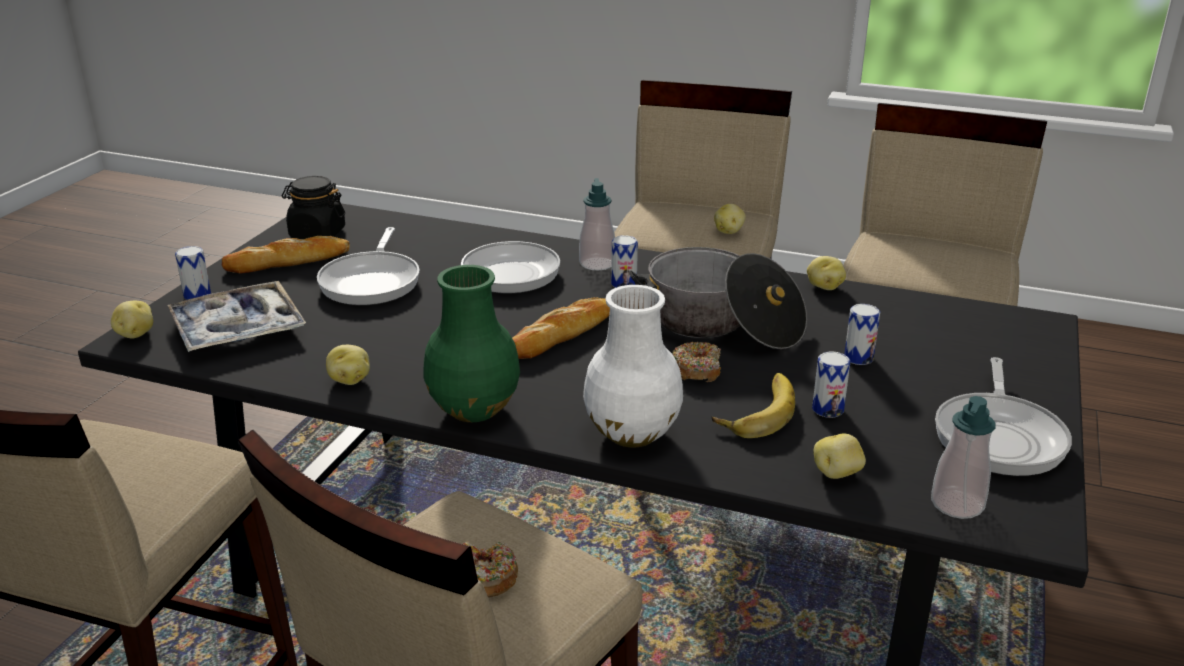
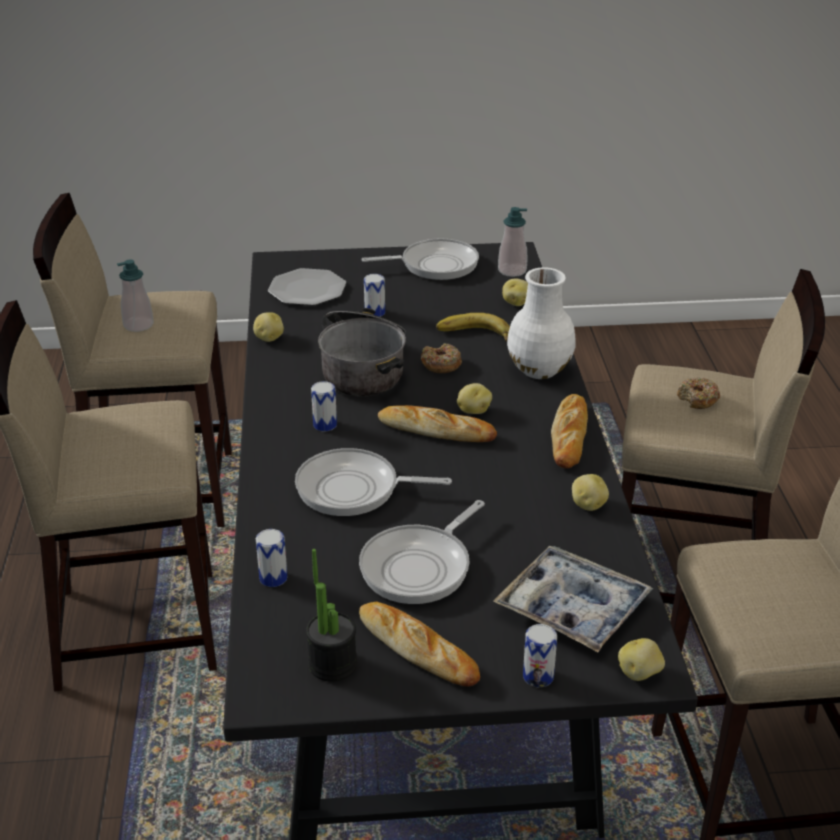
camera: 115 degrees left, 5 degrees up
(317, 233) = (333, 664): black jar -> potted plant
(372, 281) = (420, 567): frying pan -> frying pan turned 150 degrees clockwise
(473, 408) = (570, 436): green vase -> bread
(597, 263) = (292, 448): soap dispenser -> soap dispenser (138, 325)
(729, 231) = (140, 417): potato -> potato (473, 410)
(827, 409) = (450, 314): can -> can (273, 578)
(944, 328) = (307, 290): none -> plate

